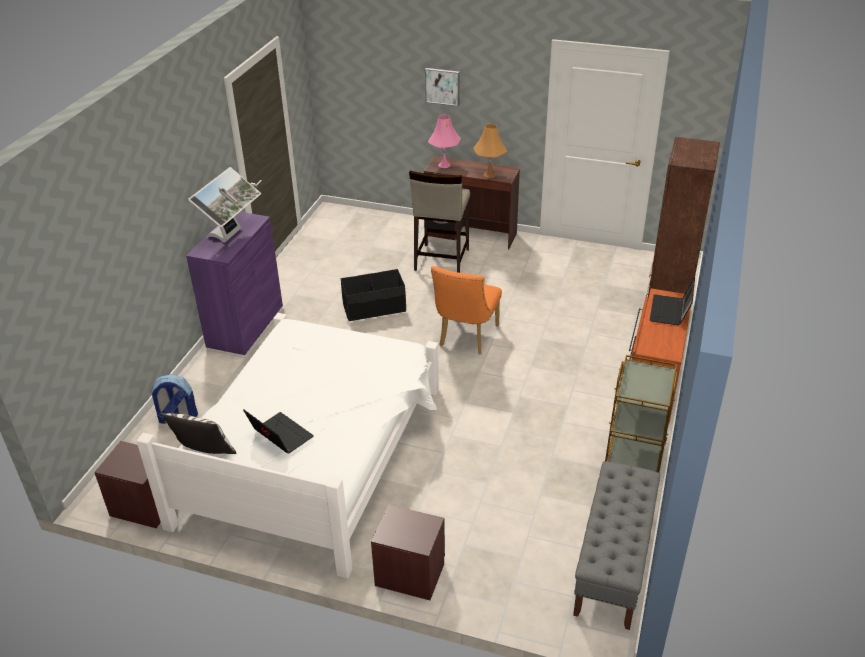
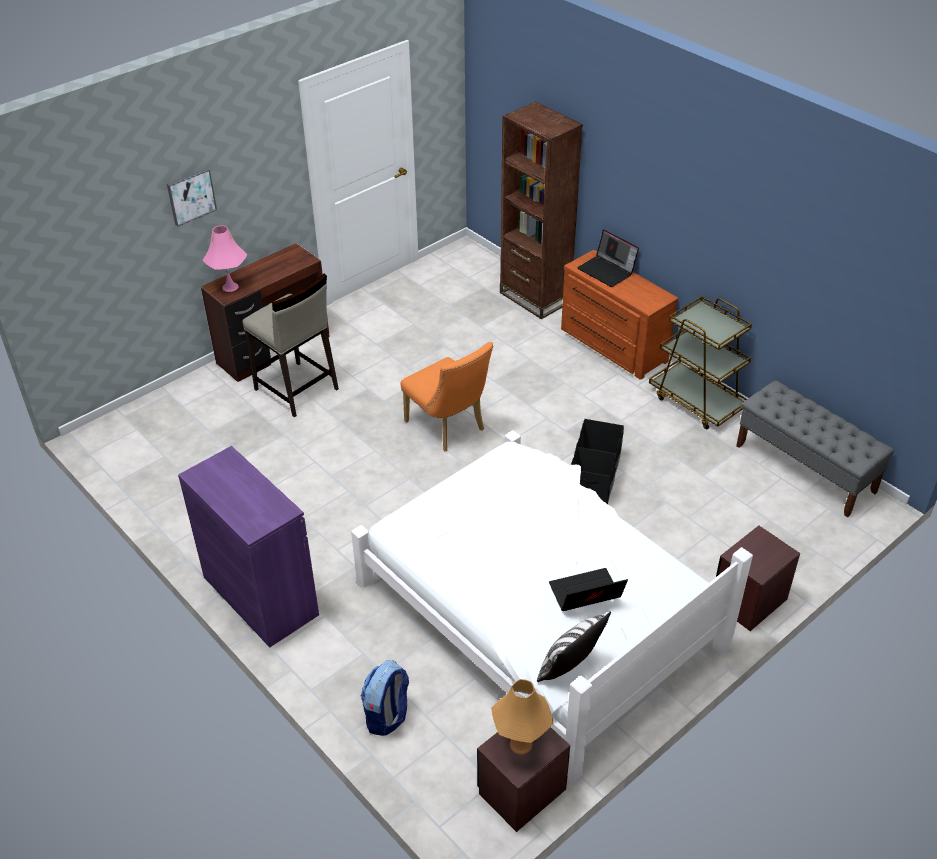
camera: 60 degrees left, 5 degrees up
(231, 235) = (242, 491): monitor -> none
(374, 308) = (333, 474): black storage box -> black storage box (594, 476)
(489, 175) = (288, 266): orange table lamp -> orange table lamp (521, 744)

